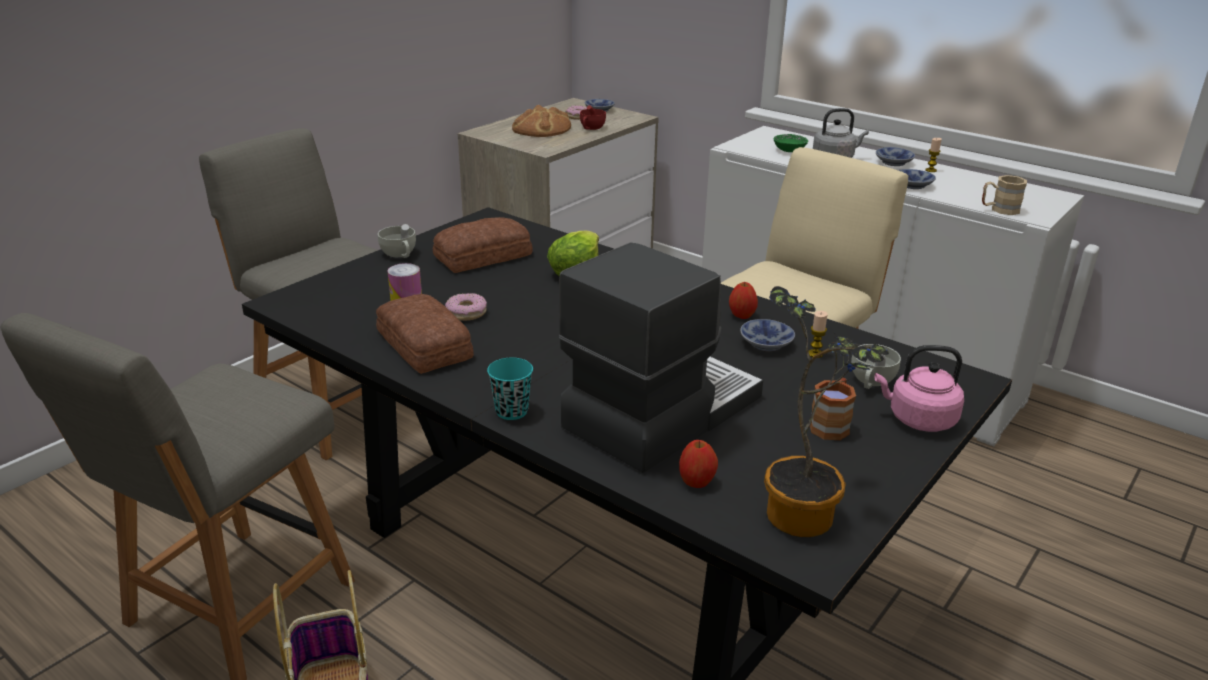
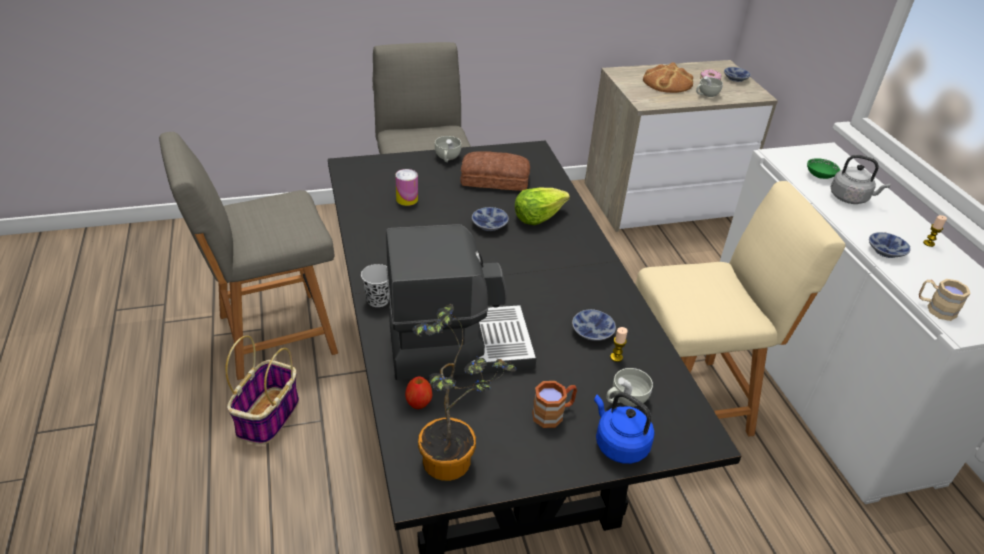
camera: 35 degrees right, 10 degrees up
(422, 346) = (384, 231): bread -> none
(466, 313) = (434, 218): donut -> none
(511, 411) = (378, 300): turquoise cup -> black cup
(591, 128) = (706, 95): red cup -> white cup
(742, 315) = (605, 302): apple -> none
(892, 162) = (902, 221): bowl -> bowl (490, 224)
(918, 419) = (619, 444): pink kettle -> blue kettle

